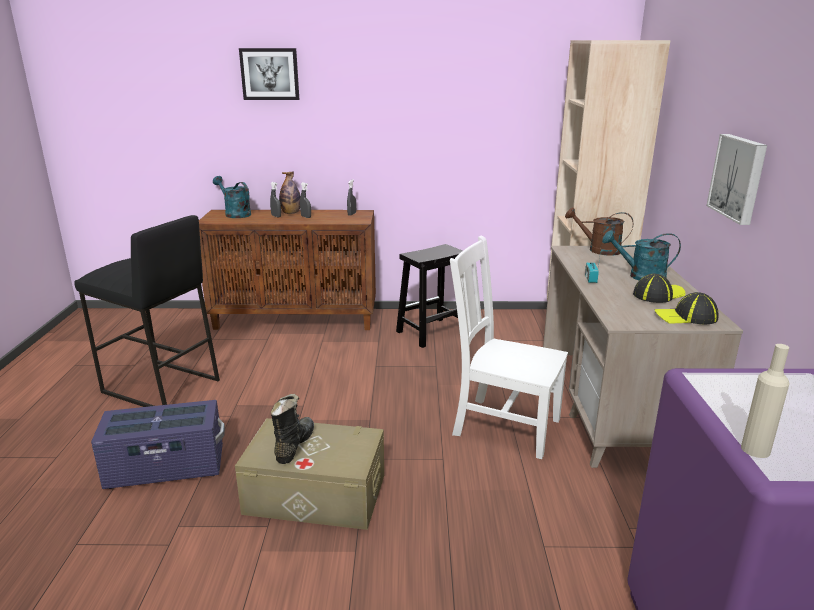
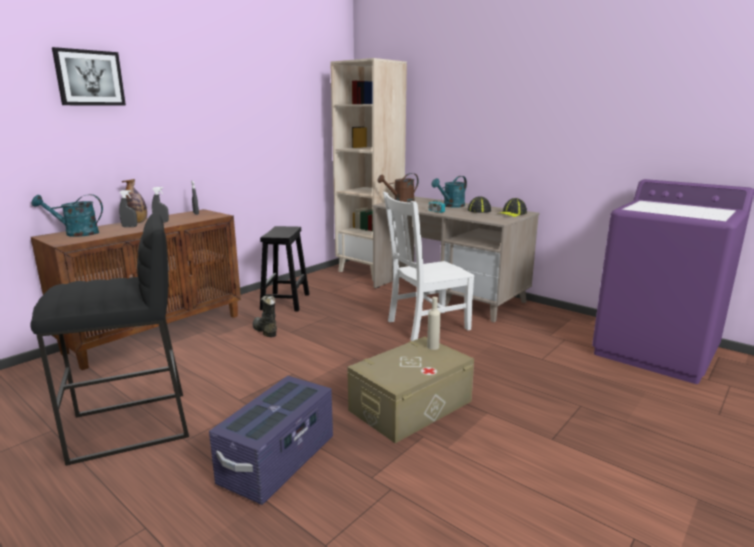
camera: 50 degrees left, 5 degrees down
(293, 445) = (401, 367): black boot -> black boot (264, 331)
(739, 178) = (504, 133): picture -> none
(755, 449) = (700, 217): beige bottle -> beige bottle (433, 347)

